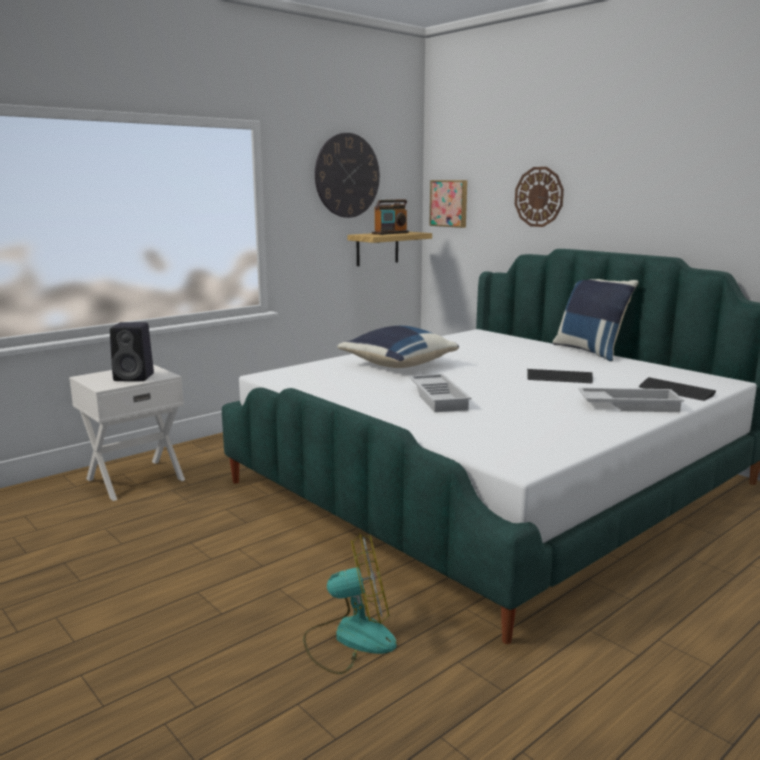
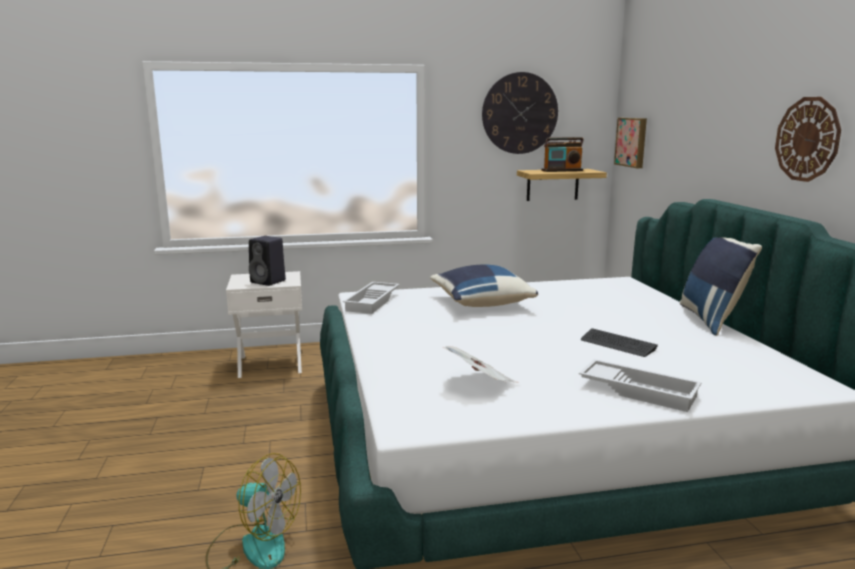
camera: 30 degrees right, 0 degrees up
(439, 398) = (459, 343): white tray -> white tray (373, 302)
(514, 423) = (480, 383): none -> newspaper
(539, 197) = (701, 139): wall clock -> wall clock (807, 139)
(675, 391) = (731, 385): keyboard -> none

